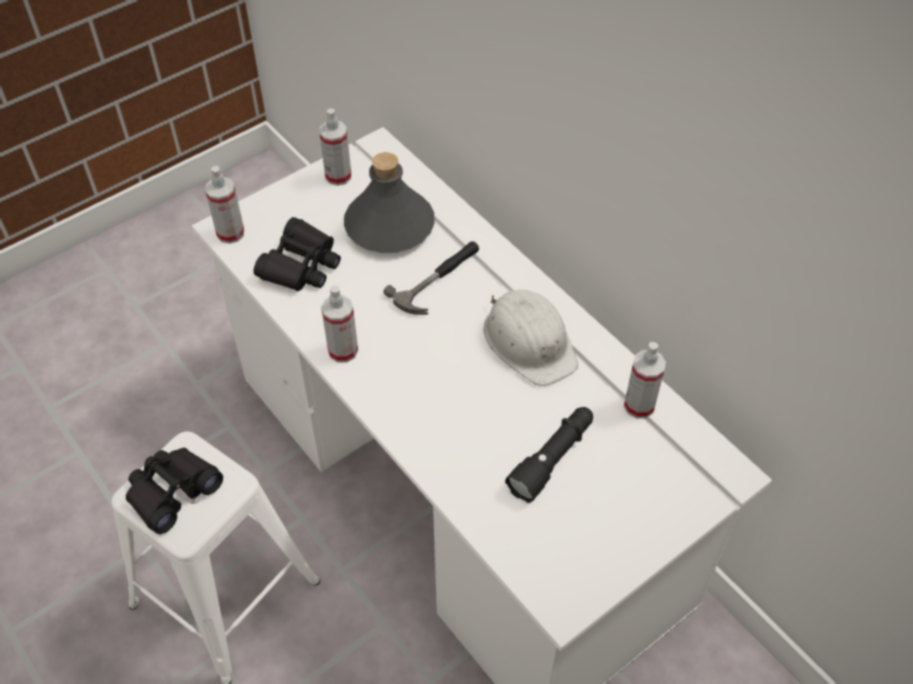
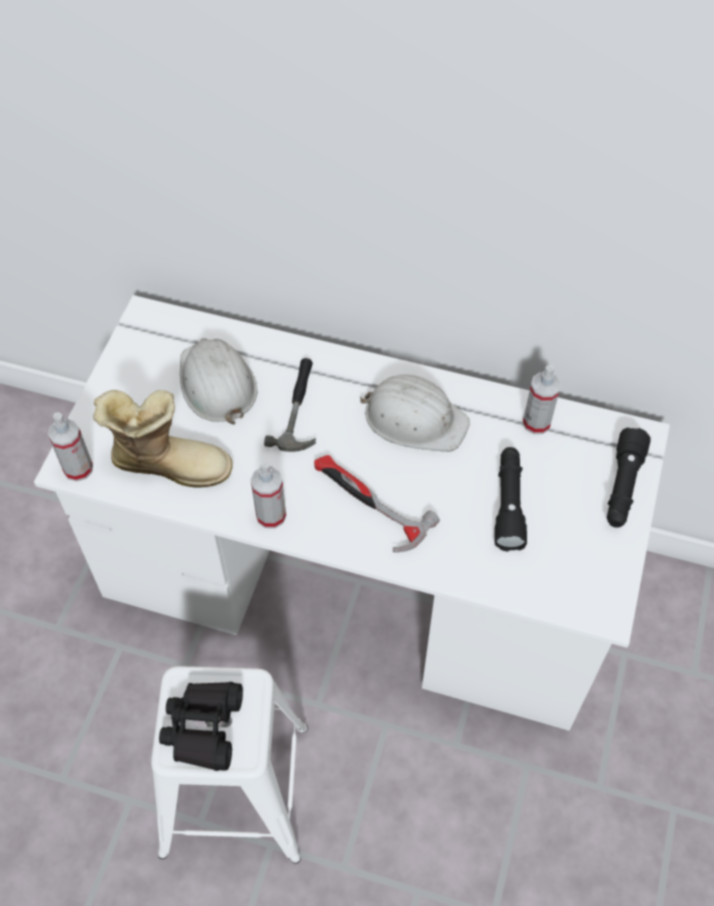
camera: 35 degrees left, 5 degrees up
(301, 265) = (169, 462): black binoculars -> boot
(338, 176) = (132, 362): spray bottle -> none
(389, 226) = (216, 384): grey bottle -> white hard hat
(429, 387) = (367, 504): none -> hammer
(674, 507) = (622, 486): none -> black flashlight

